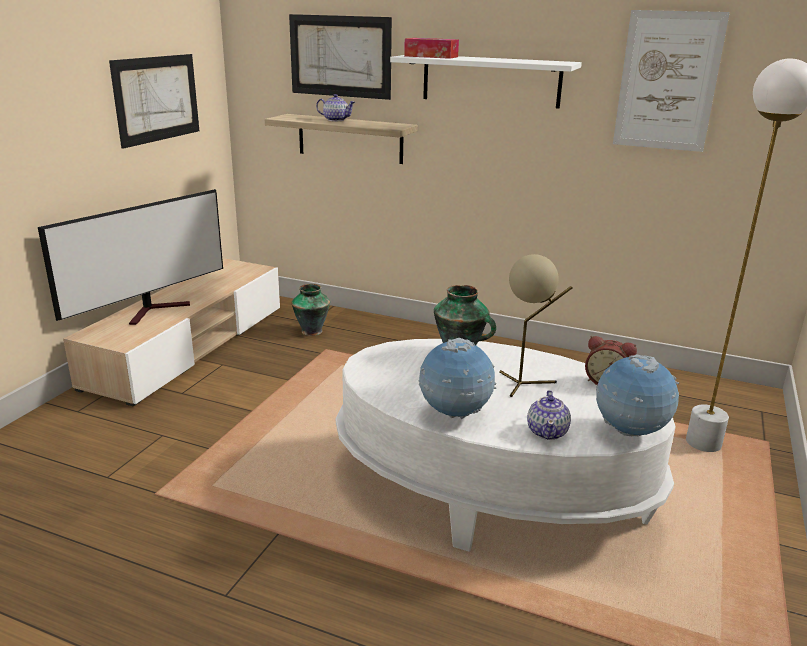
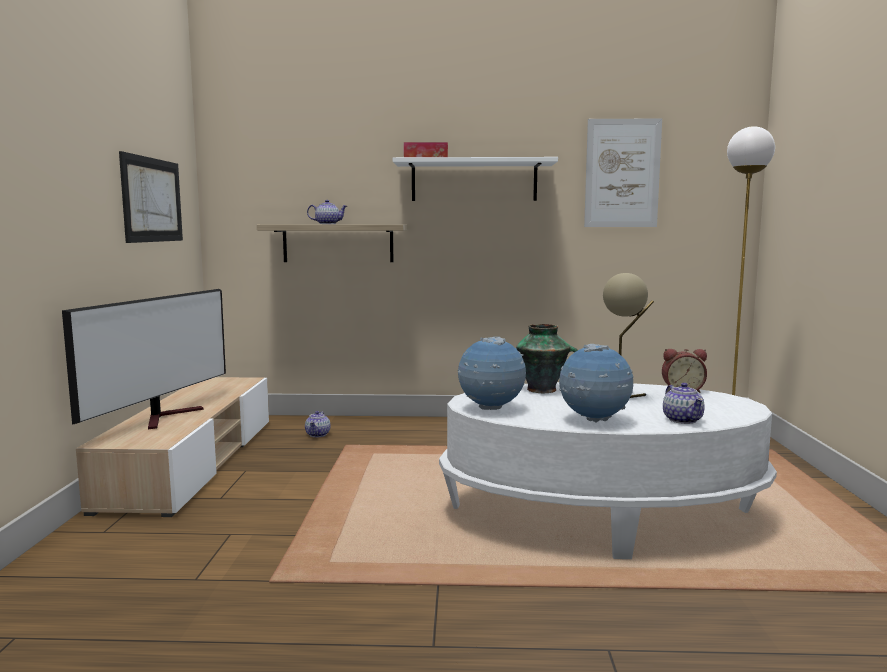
camera: 20 degrees left, 15 degrees down
(312, 331) = (318, 434): vase -> teapot
(340, 56) = (326, 167): picture -> none
(630, 432) = (742, 412): globe -> globe (491, 409)

